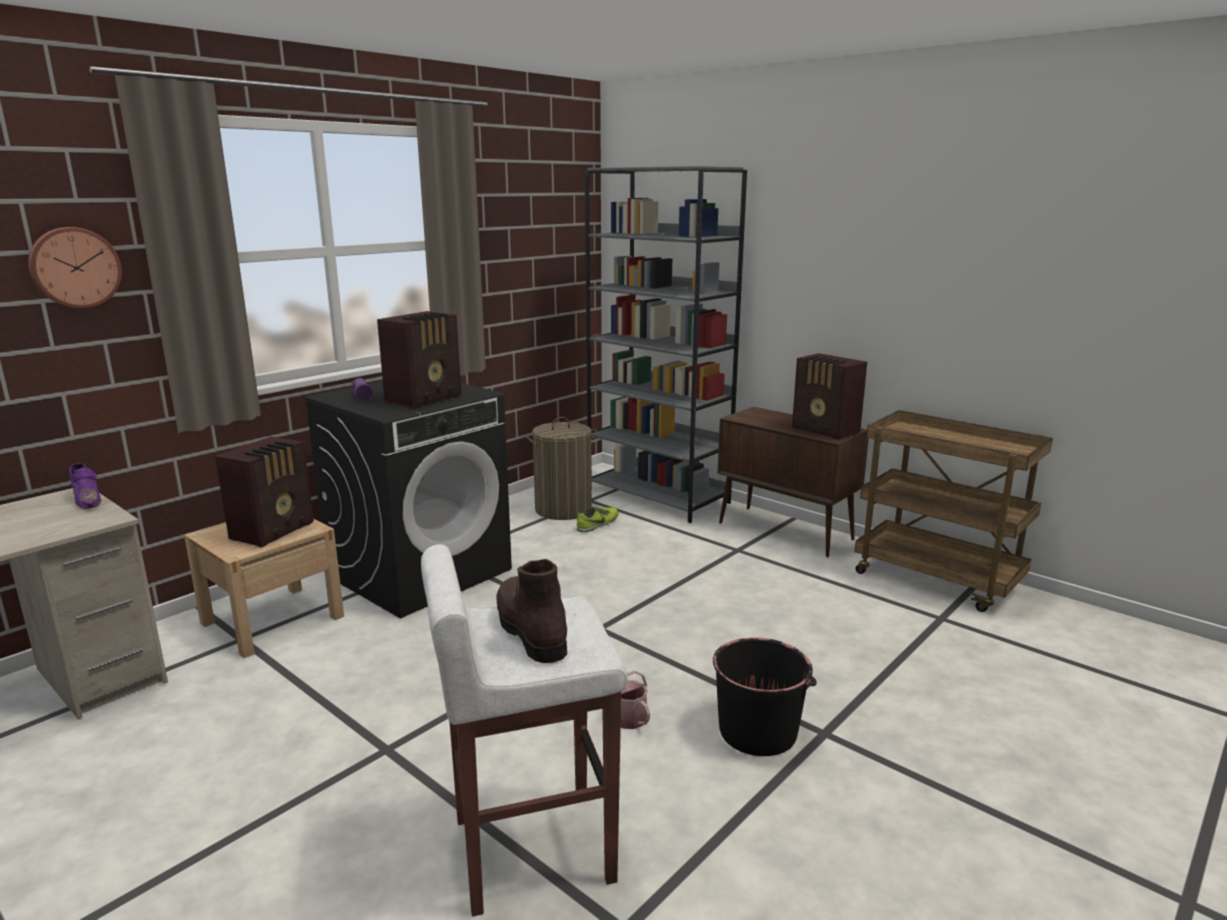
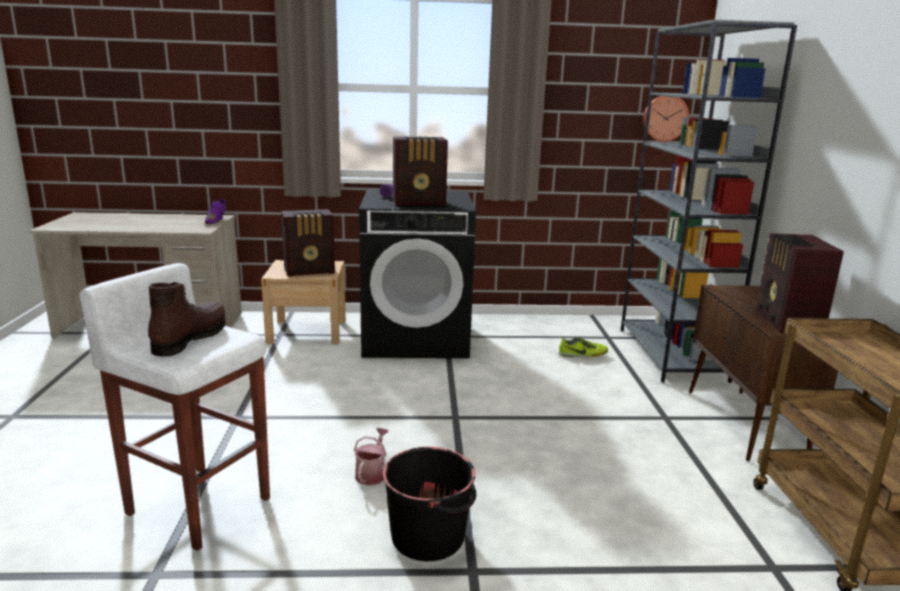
camera: 45 degrees right, 0 degrees up
(74, 267) = (246, 84): wall clock -> wall clock (664, 118)
(563, 509) = (576, 336): laundry basket -> none

